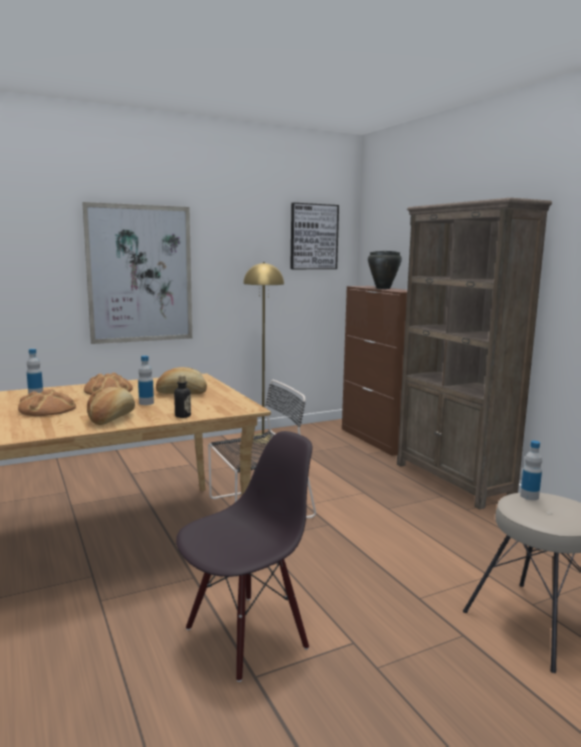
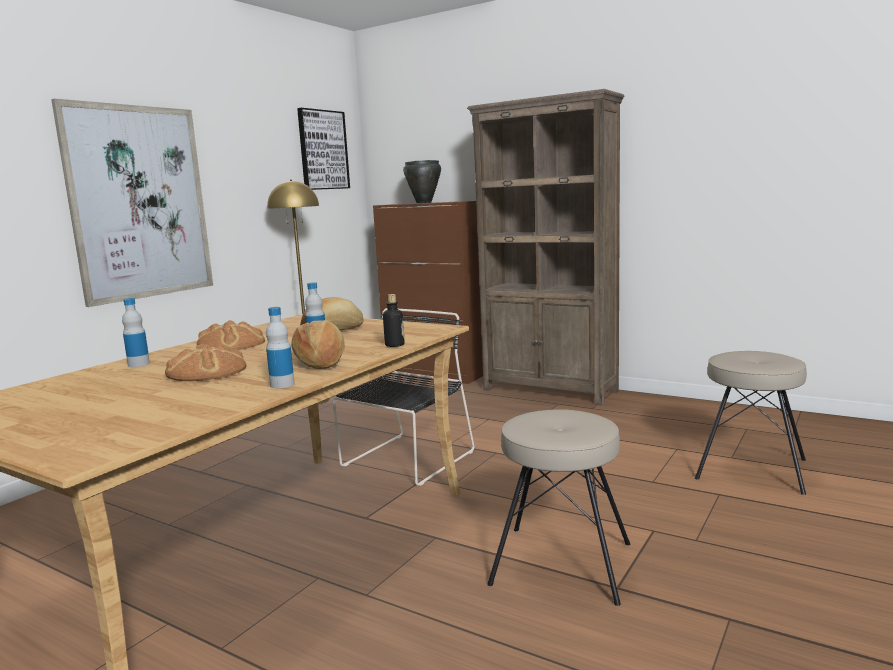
camera: 30 degrees left, 0 degrees up
(246, 636) = (561, 562): black chair -> beige stool
(529, 496) = (729, 355): bottle -> bottle (282, 384)

